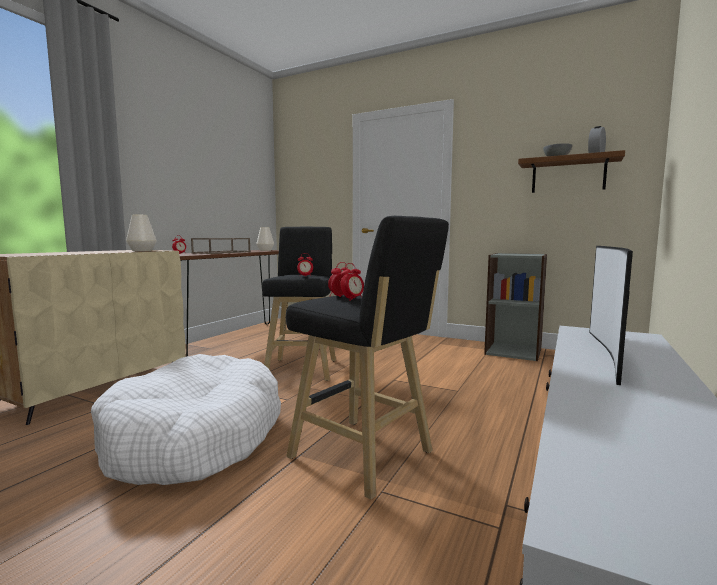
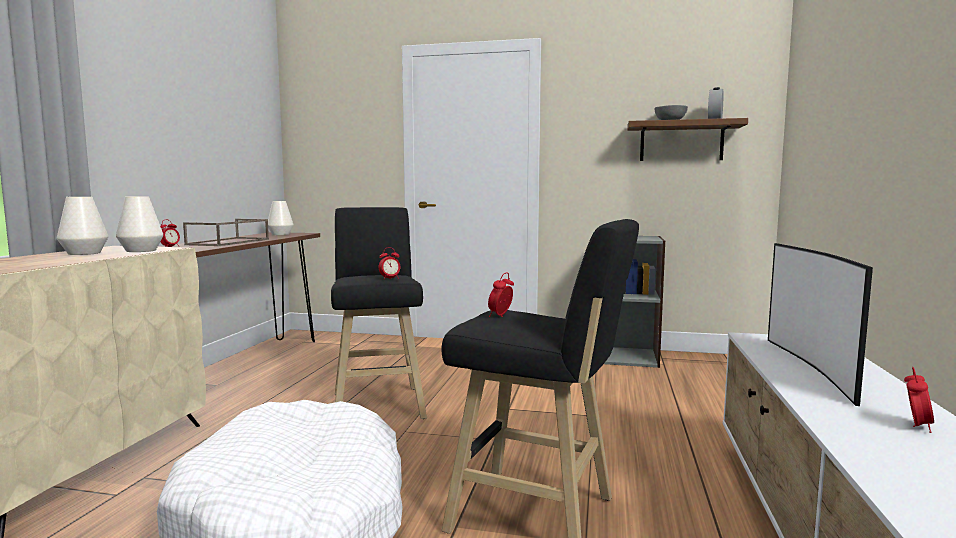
camera: 15 degrees left, 0 degrees up
(107, 251) = (84, 253): none -> white vase
(352, 299) = (524, 320): alarm clock -> alarm clock (916, 426)

